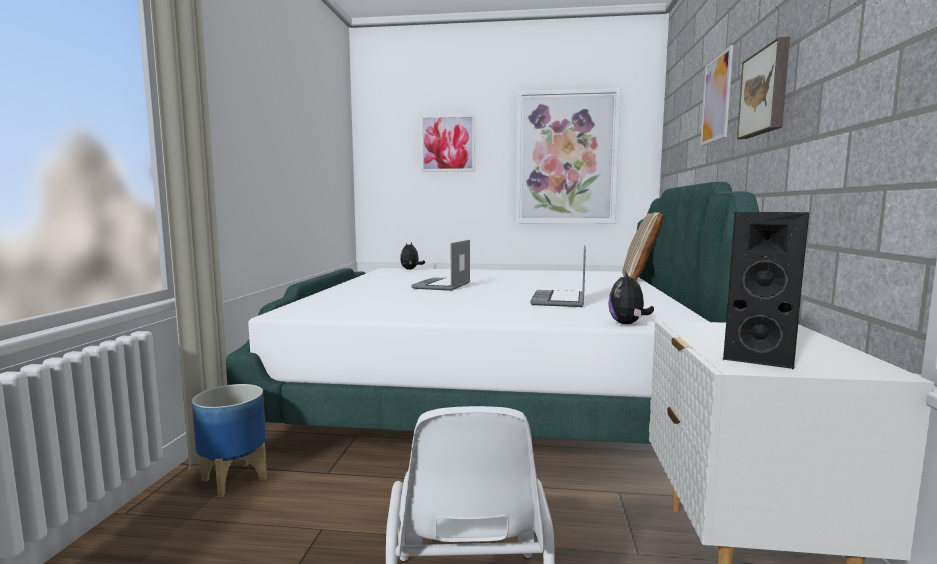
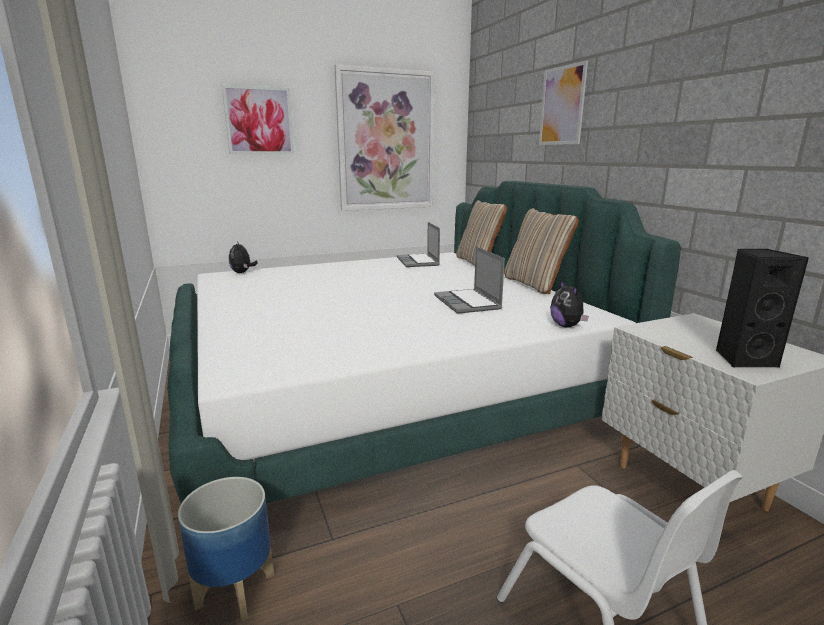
camera: 30 degrees left, 10 degrees up
(443, 286) = (326, 296): laptop -> laptop (418, 262)
(667, 297) = (535, 284): none -> beige pillow
(766, 92) = (639, 116): picture -> none

